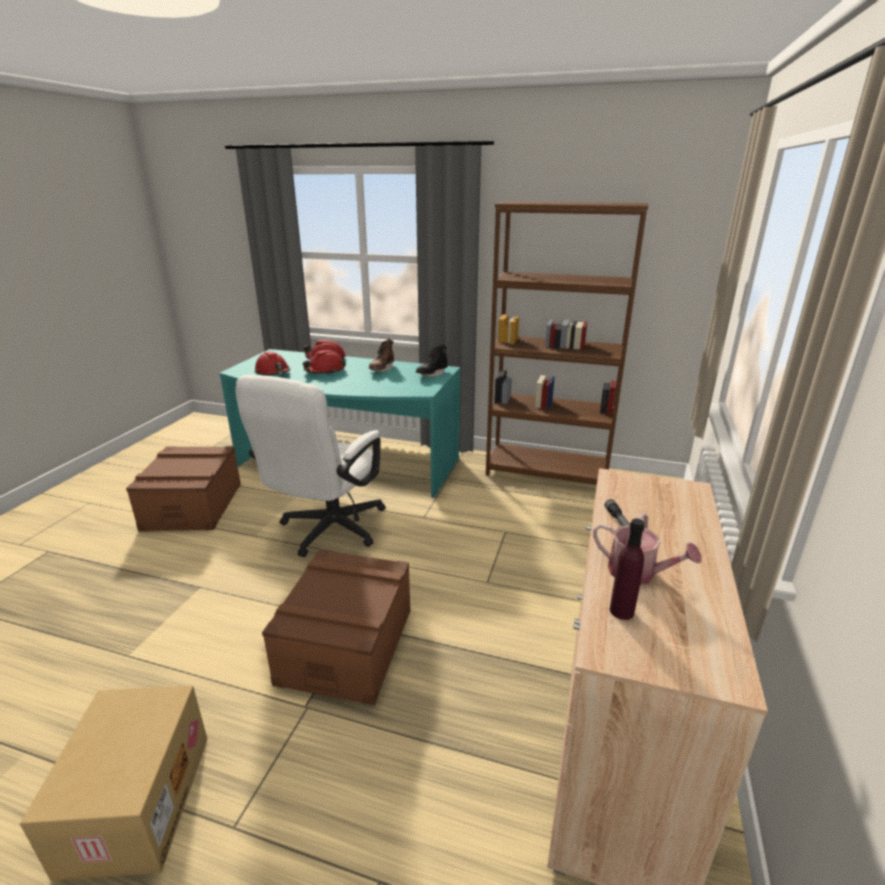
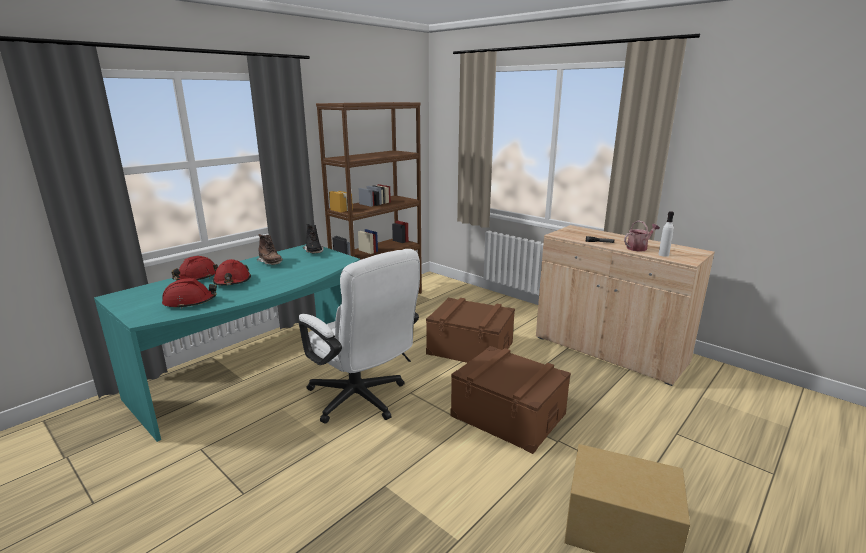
camera: 65 degrees left, 5 degrees down
(193, 506) = (214, 484): brown storage box -> brown storage box (470, 348)
(621, 611) = (663, 255): purple bottle -> white bottle

